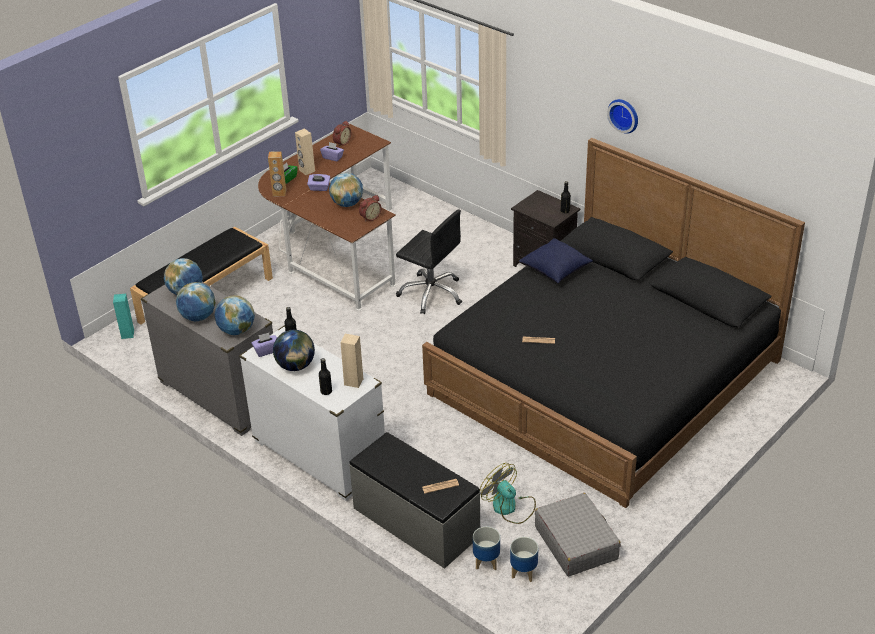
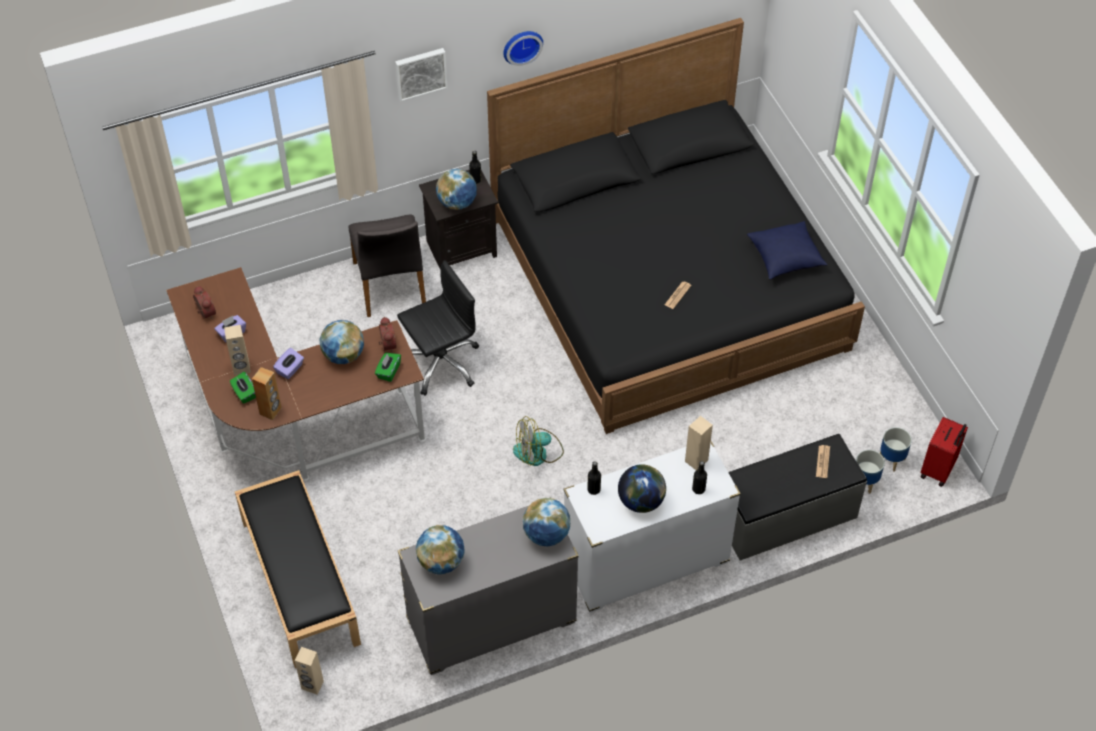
camera: 65 degrees left, 15 degrees up
(127, 334) = (312, 685): turquoise speaker -> beige speaker
(198, 317) = (498, 563): globe -> globe (457, 203)
(266, 350) = (599, 518): purple tissue box -> none
(346, 226) = (388, 371): none -> green tissue box
(483, 248) = (391, 285): none -> grey chair
(509, 507) = (805, 435): fan -> fan (538, 452)
(535, 609) = (938, 470): none -> red suitcase
(551, 85) = (420, 73): none -> picture
(555, 270) = (572, 233): blue pillow -> blue pillow (785, 258)
(576, 542) = (875, 405): grey suitcase -> none

